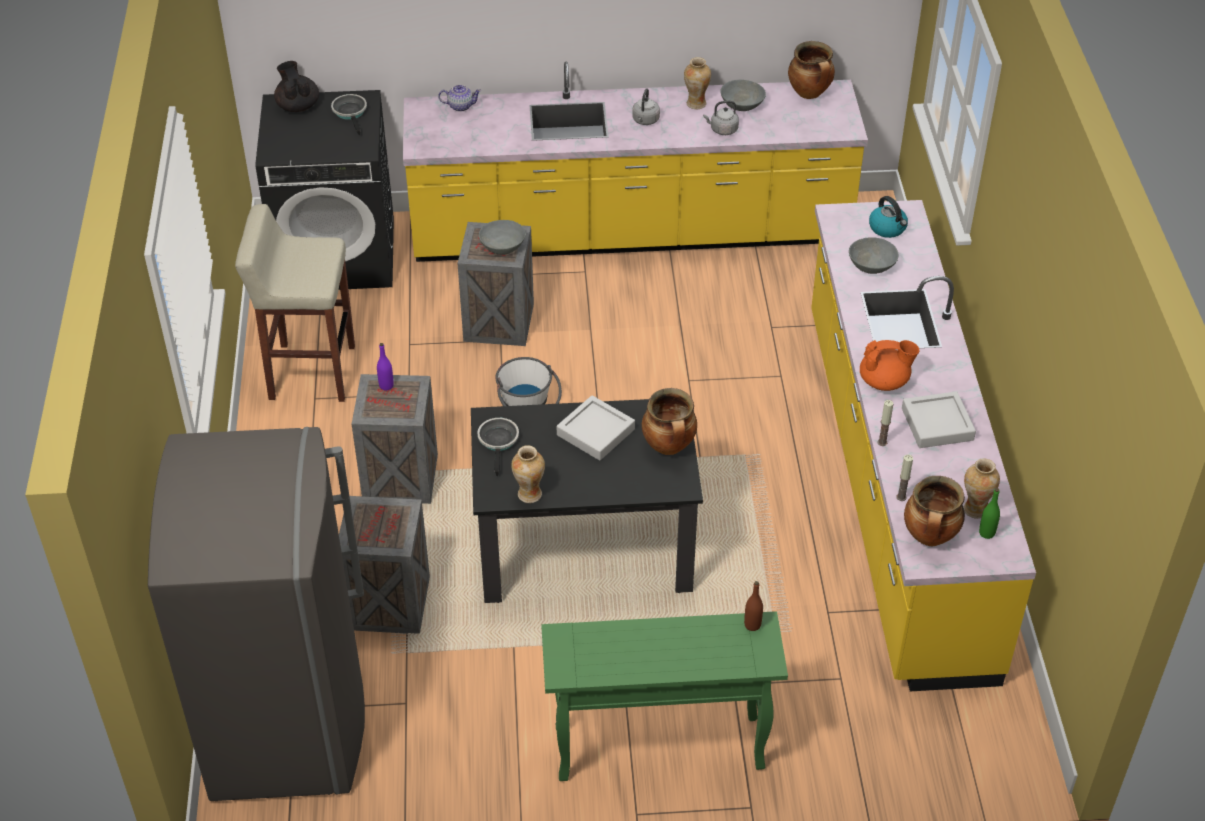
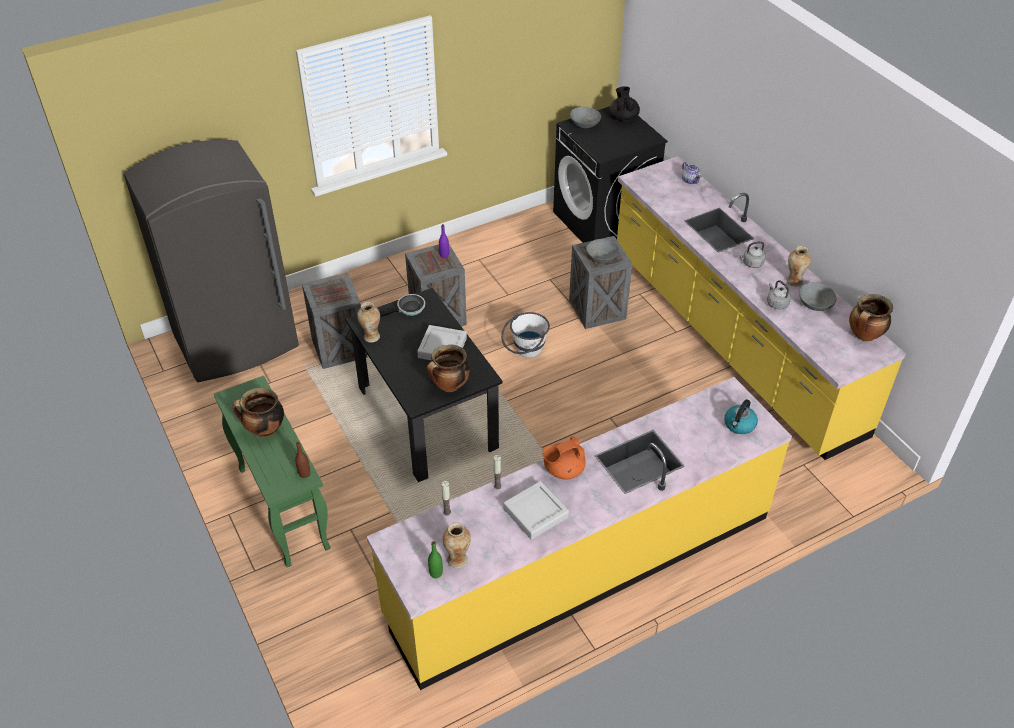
camera: 65 degrees right, 0 degrees up
(298, 106) = (623, 117): black teapot -> black teapot turned 45 degrees counterclockwise
(310, 372) = (498, 250): beige stool -> none
(351, 113) = (634, 138): frying pan -> none
(871, 266) = (687, 427): grey bowl -> grey bowl (584, 124)
(884, 381) = (563, 470): orange teapot -> orange teapot turned 90 degrees clockwise
(930, 537) = (414, 540): cooking pot -> cooking pot (264, 430)

